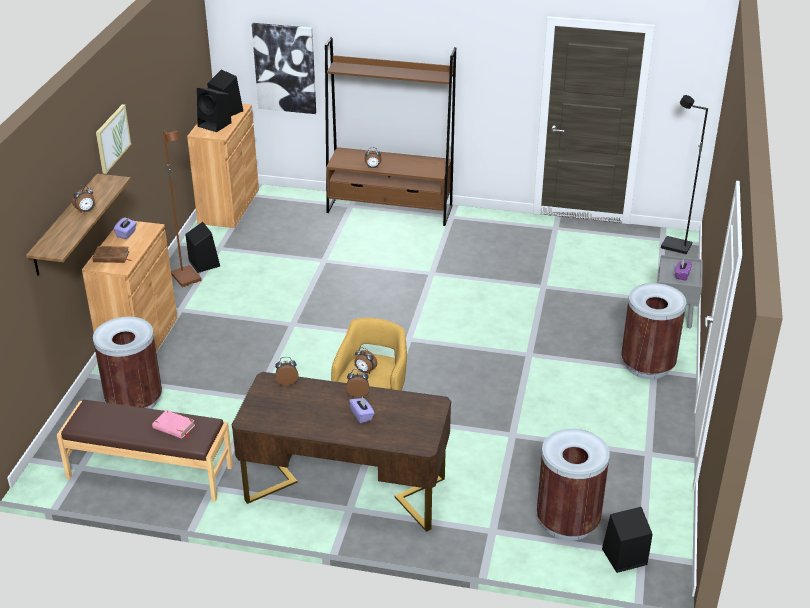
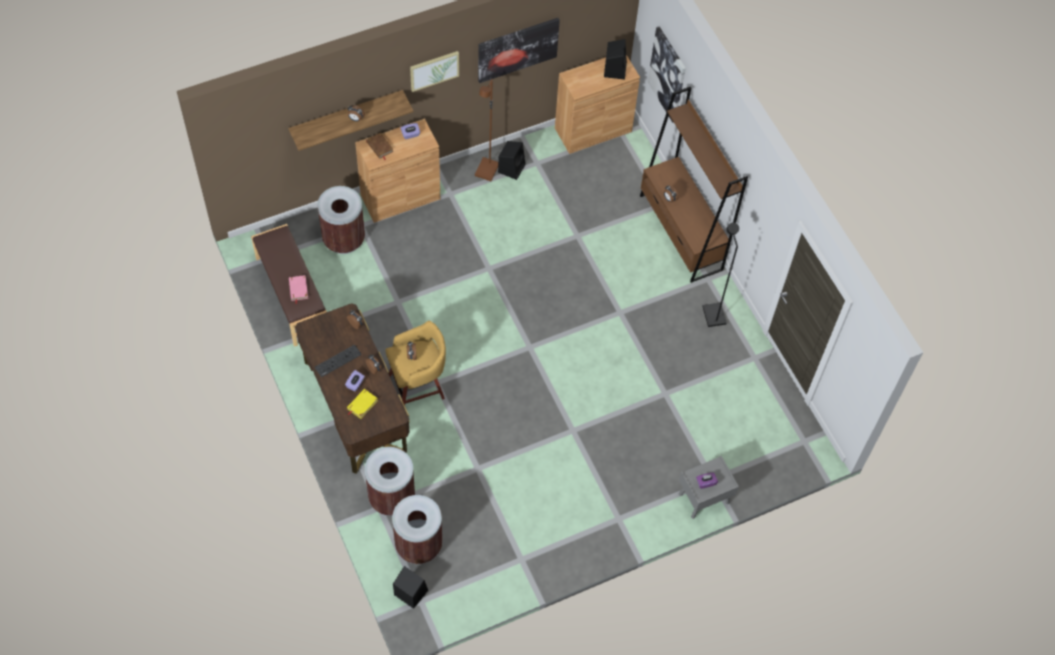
camera: 50 degrees right, 25 degrees up
(156, 101) = (517, 49): none -> picture
(215, 125) = (589, 78): black speaker -> none
(317, 415) = (338, 361): none -> keyboard
(393, 422) = (362, 404): none -> yellow book
(647, 365) = (621, 512): brown trash can -> brown trash can (392, 498)
(675, 247) = (801, 455): black floor lamp -> black floor lamp (713, 315)

